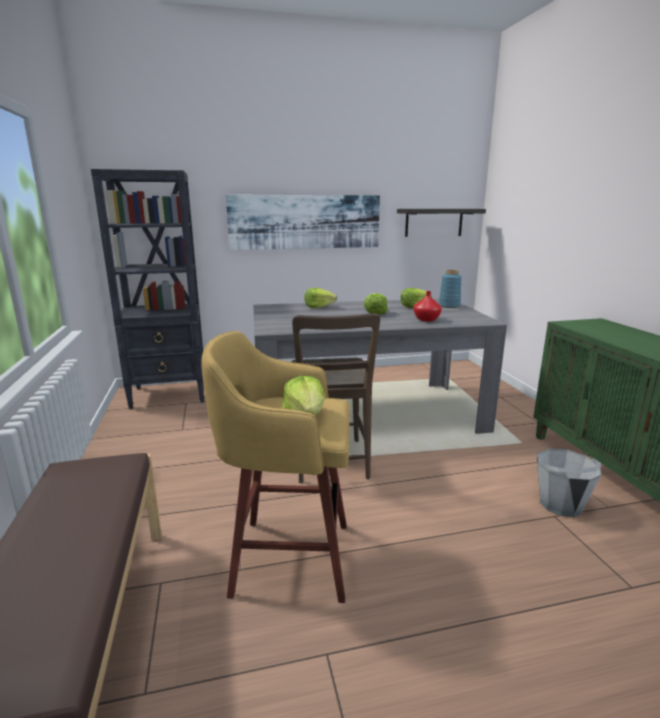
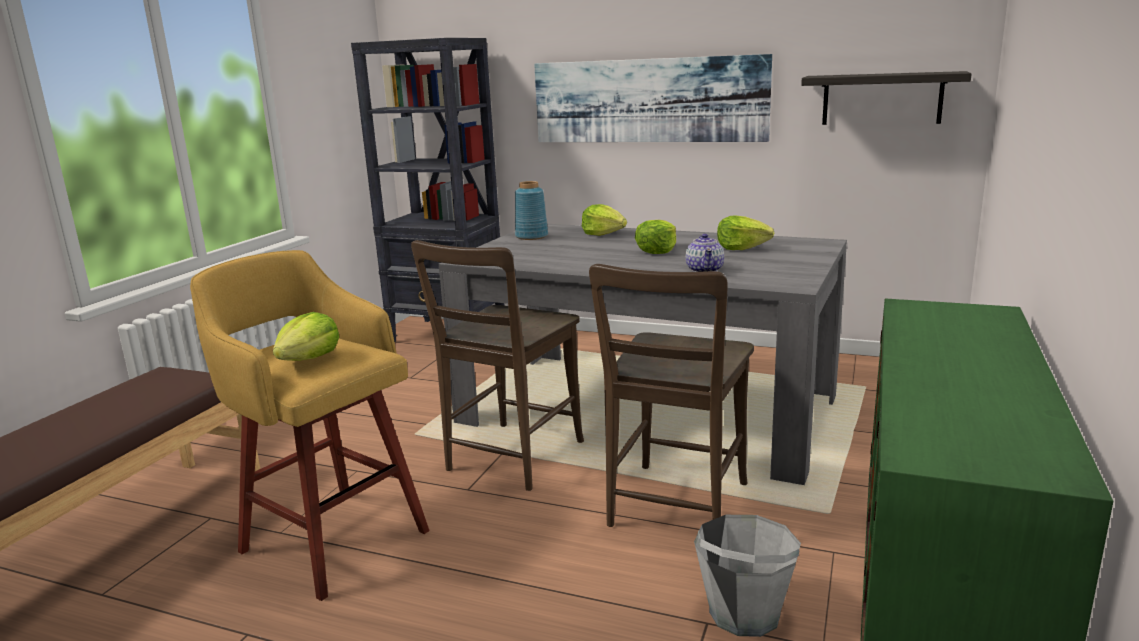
camera: 35 degrees right, 0 degrees up
(426, 319) = (705, 270): red vase -> teapot
(449, 306) = (803, 253): blue vase -> blue vase (531, 236)
(457, 463) = (675, 509): none -> brown chair

